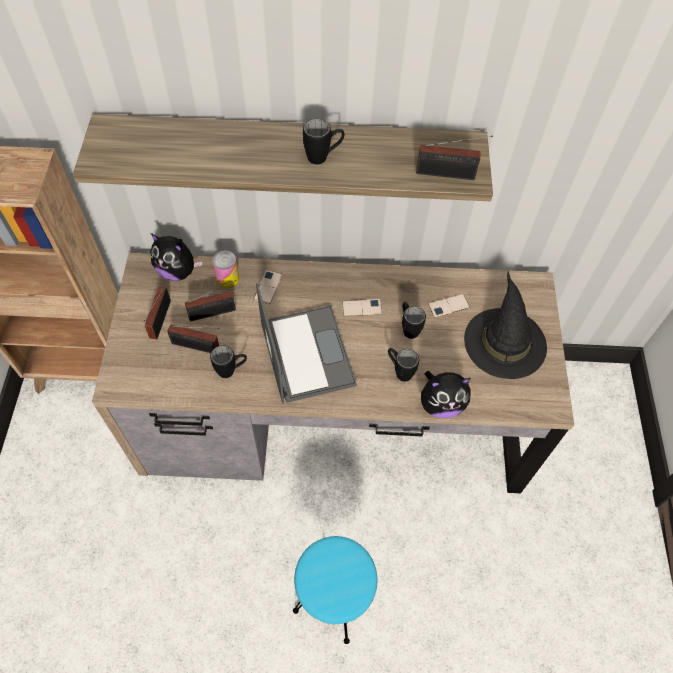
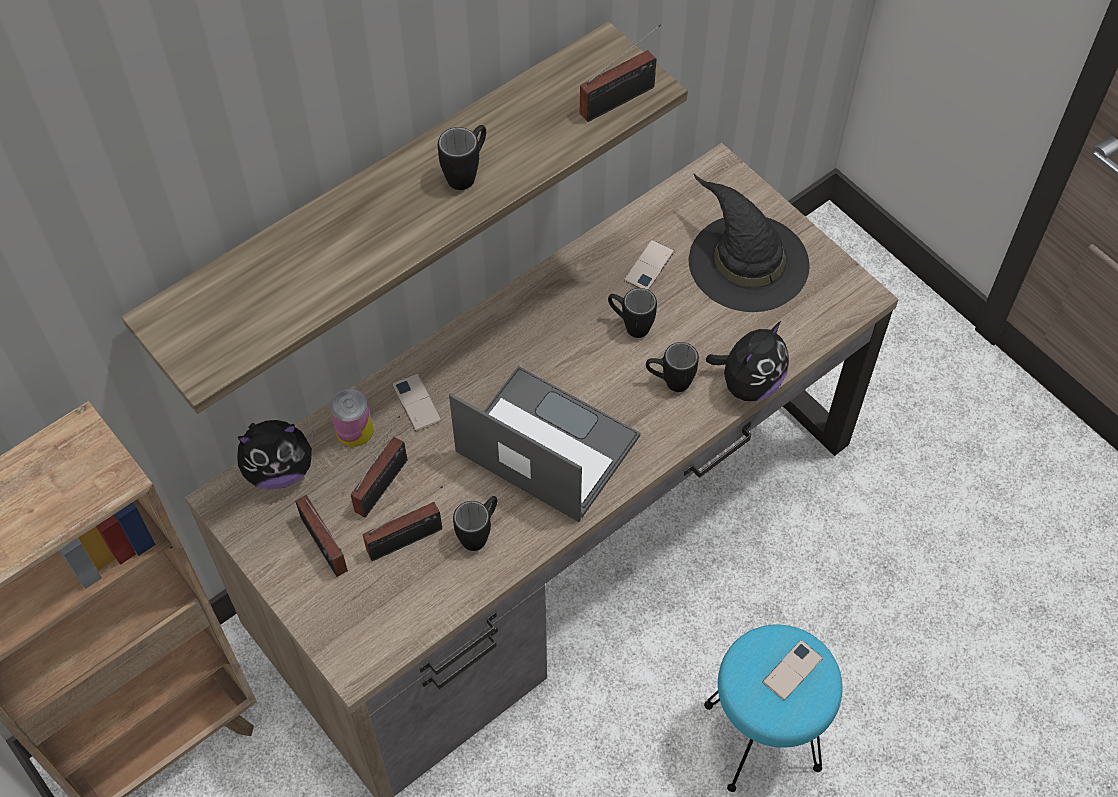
camera: 40 degrees left, 0 degrees up
(361, 308) = (554, 342): phone -> phone (792, 670)

